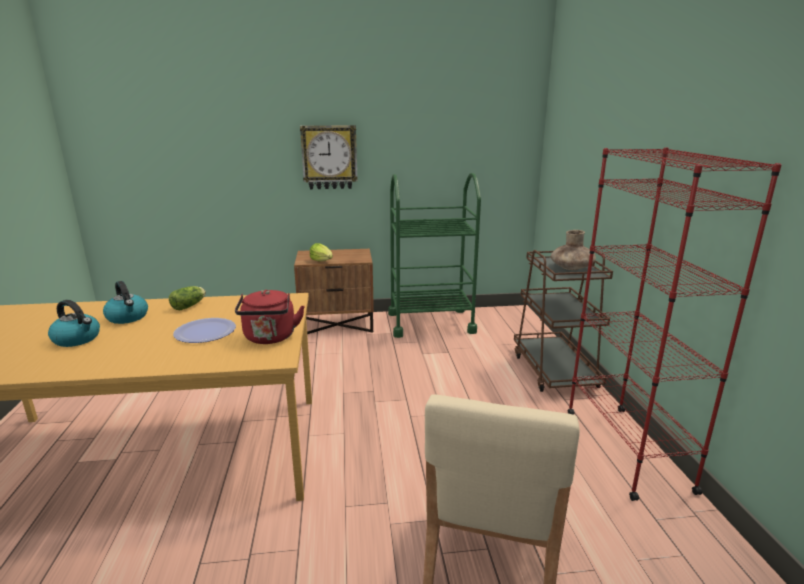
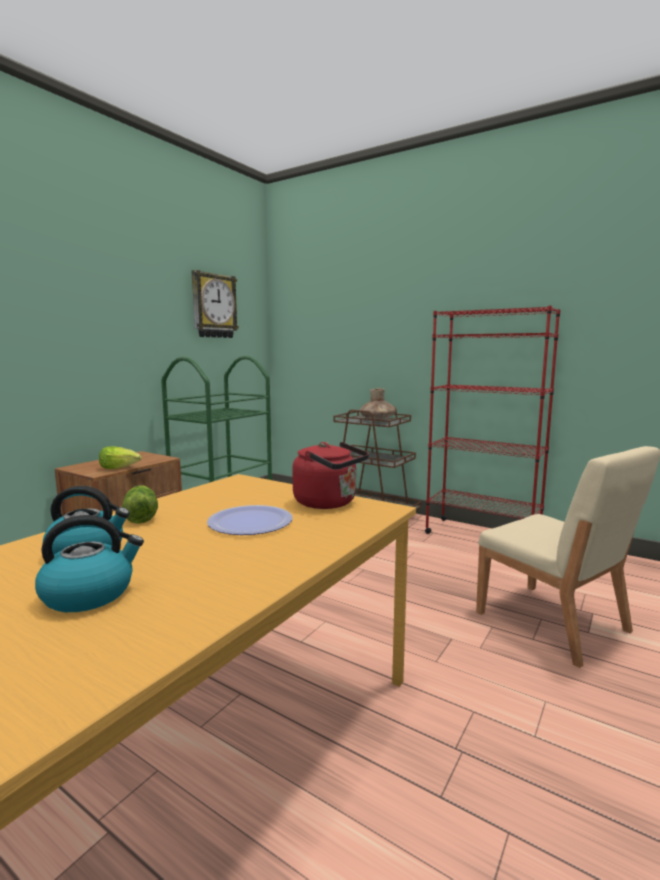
camera: 50 degrees left, 10 degrees down
(329, 157) = (87, 341): wall clock -> wall clock (213, 306)

